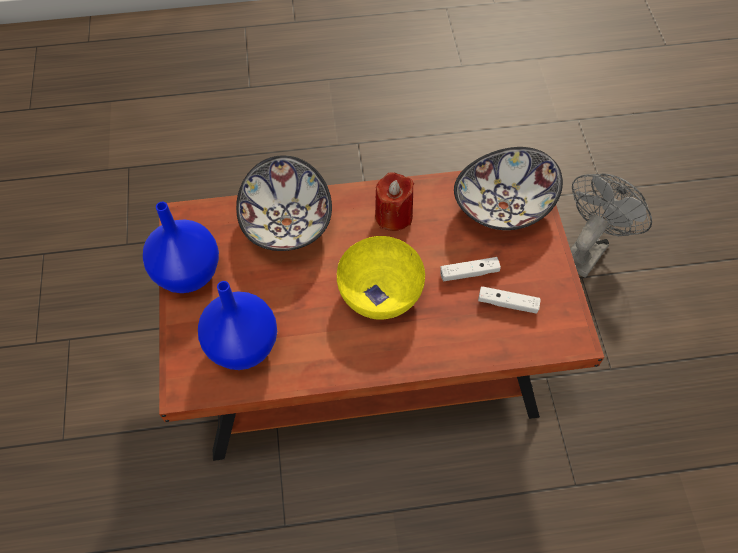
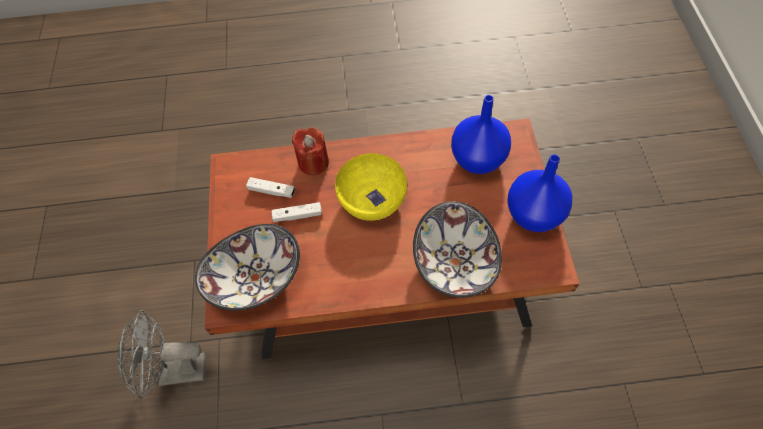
camera: 175 degrees left, 0 degrees up
(393, 216) = (357, 268): red candle -> red candle (313, 162)
(587, 249) = (175, 372): grey fan -> grey fan turned 45 degrees clockwise

